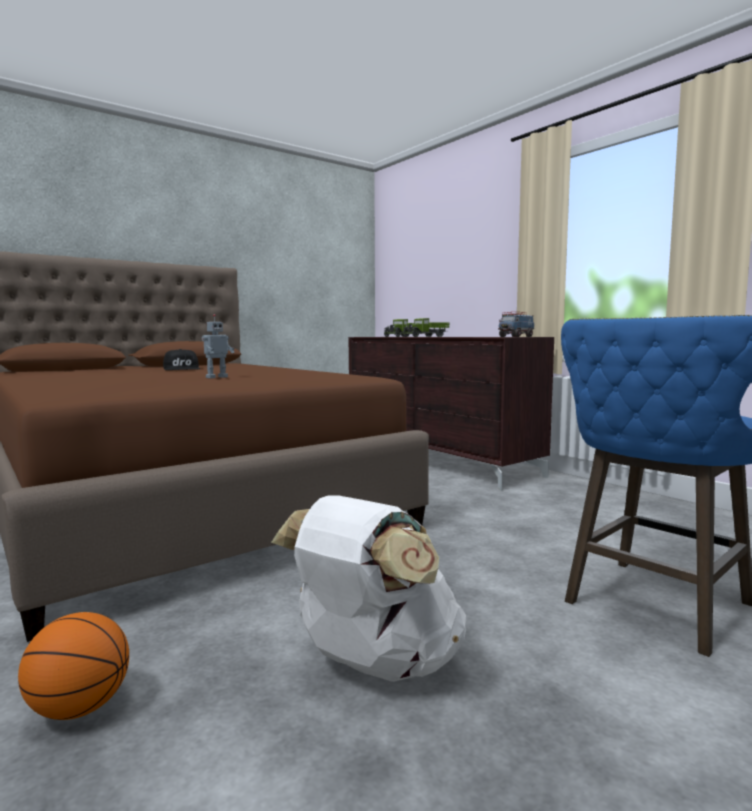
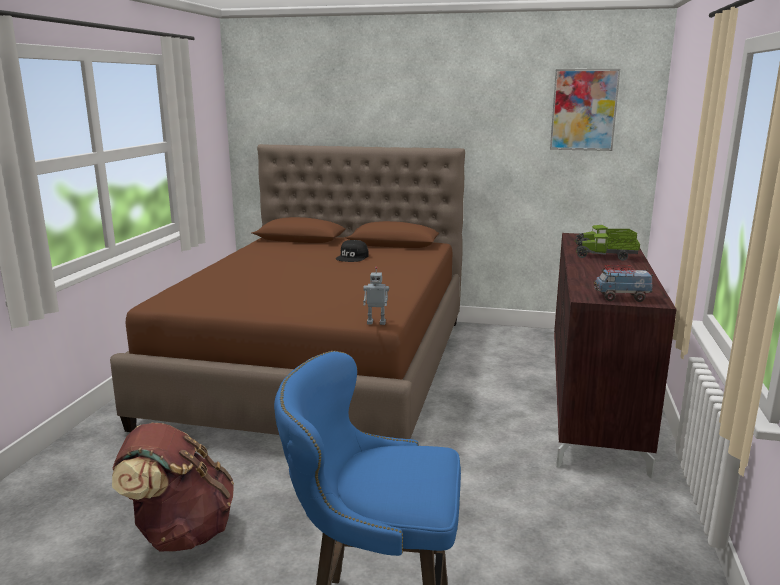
camera: 50 degrees right, 10 degrees up
(79, 708) = (87, 475): basketball -> none
(216, 377) = (304, 287): toy robot -> toy robot (376, 322)
(324, 242) = (584, 110): none -> picture
(374, 664) = (180, 532): white backpack -> brown backpack

